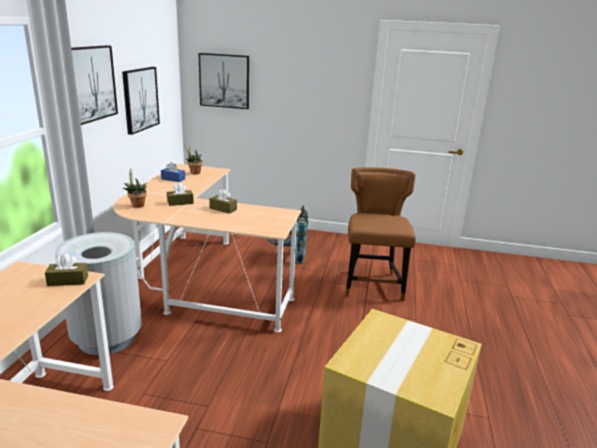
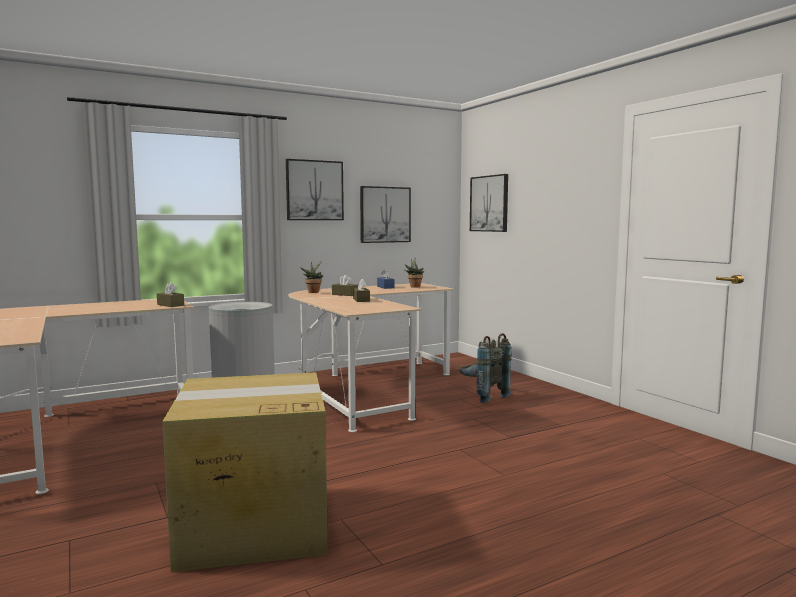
camera: 50 degrees right, 15 degrees down
(373, 284) = (524, 438): brown chair -> none

